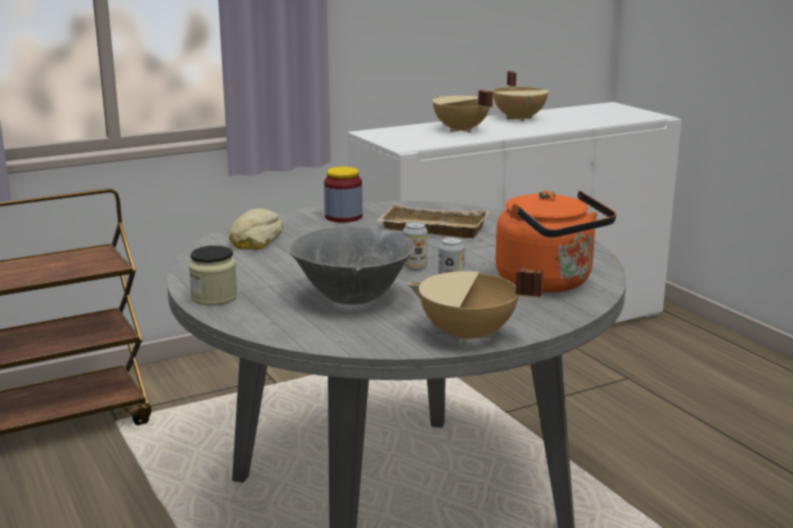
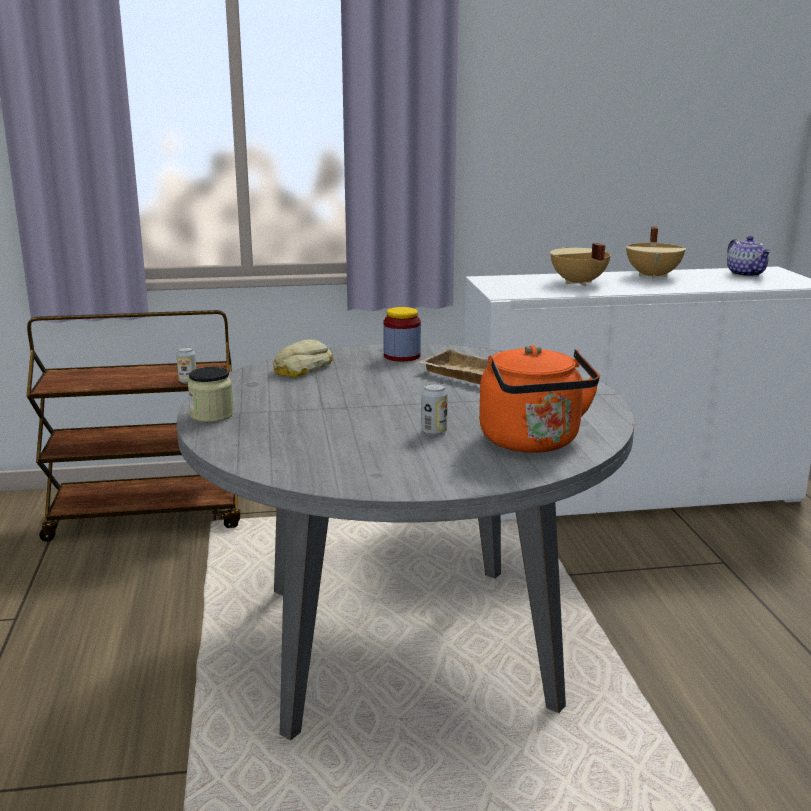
camera: 20 degrees right, 0 degrees up
(354, 299) = (329, 433): grey bowl -> none
(415, 267) = (417, 411): can -> can (188, 381)
(468, 336) = (397, 483): beige cooking pot -> none
(596, 111) = (746, 274): none -> teapot

